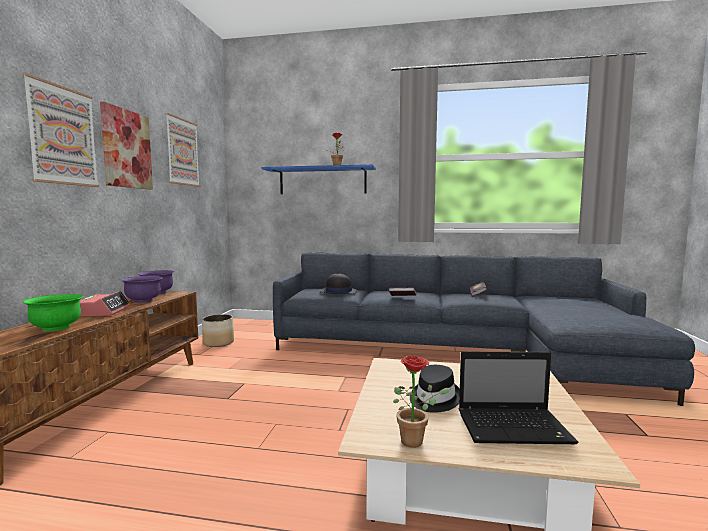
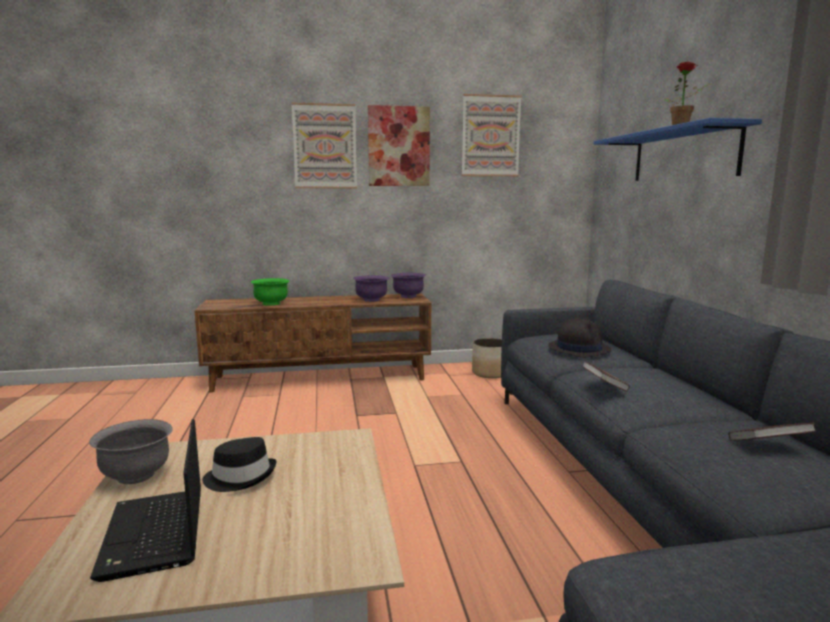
camera: 70 degrees right, 5 degrees up
(103, 311) = (326, 300): alarm clock -> none
(416, 441) = (136, 476): potted plant -> grey bowl

